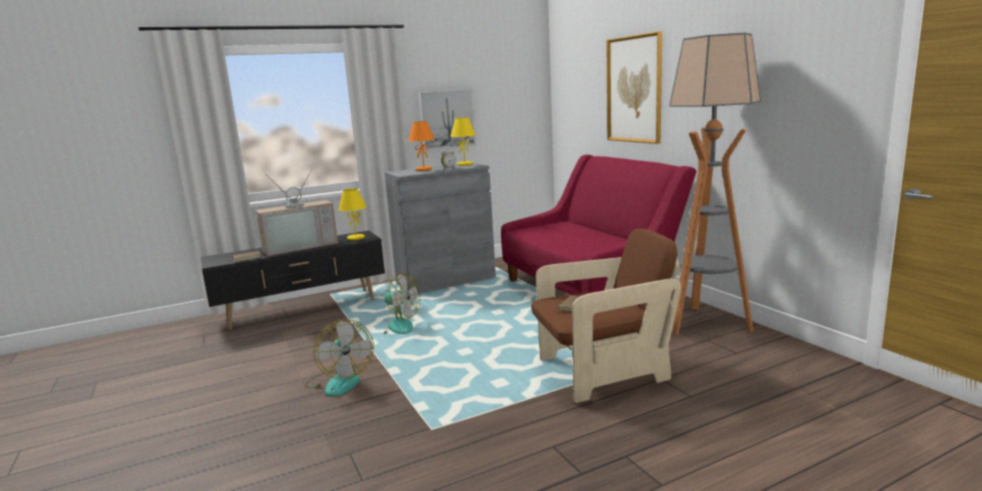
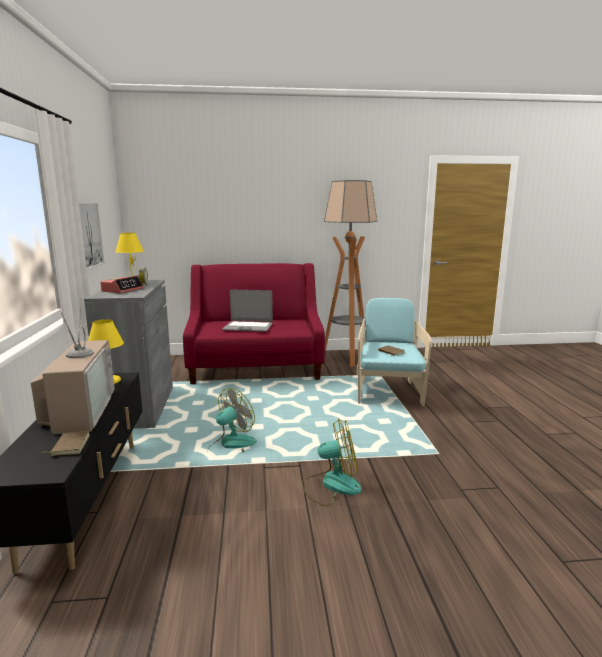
camera: 70 degrees left, 0 degrees up
(424, 169) = (123, 290): orange table lamp -> alarm clock
(561, 235) = (248, 327): none -> laptop
(602, 372) = (388, 392): brown armchair -> turquoise armchair
(634, 89) = (243, 211): picture -> none

